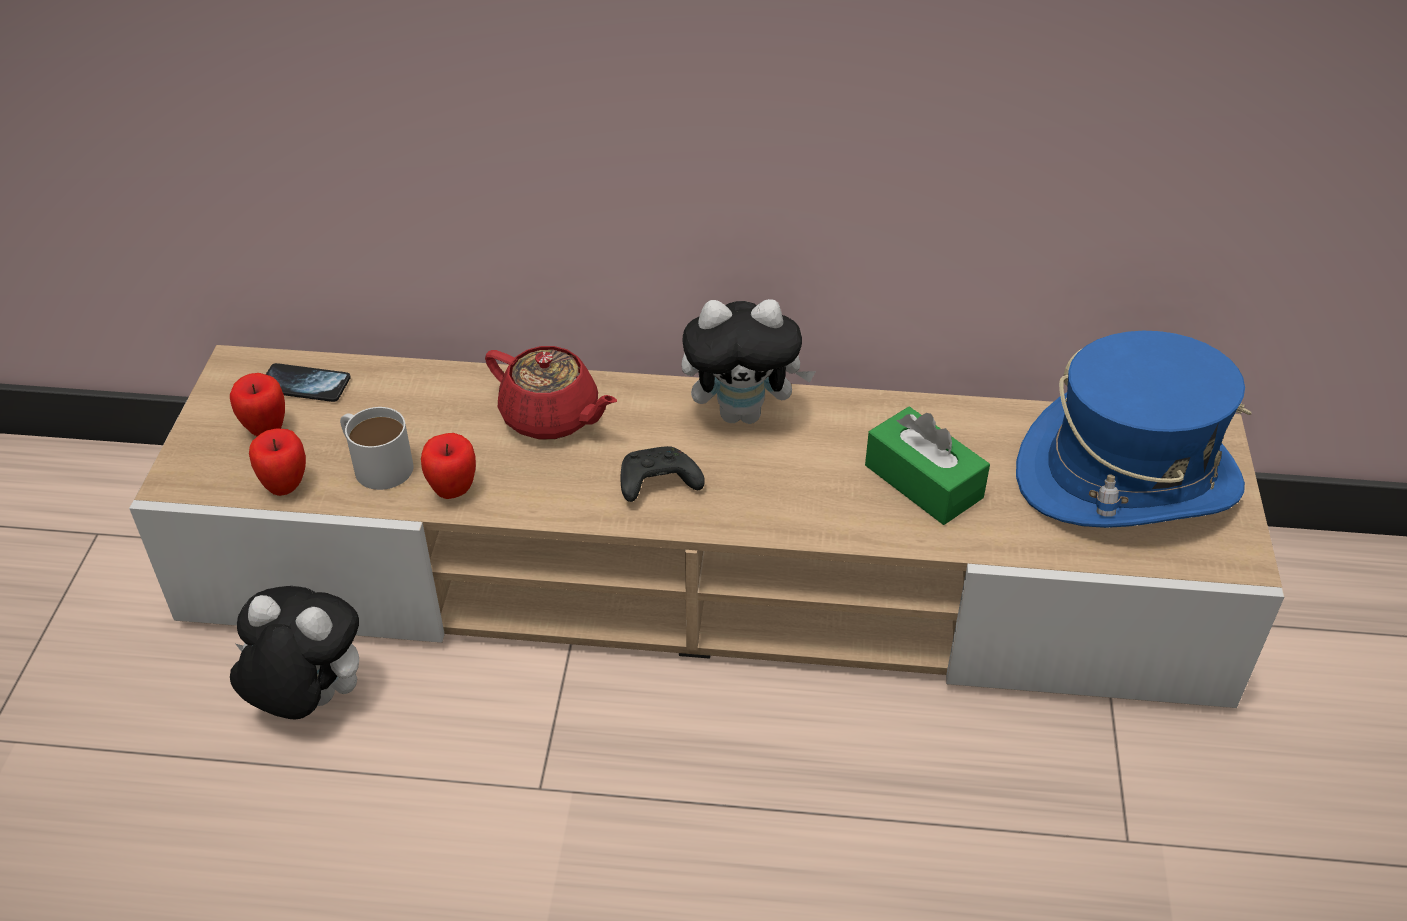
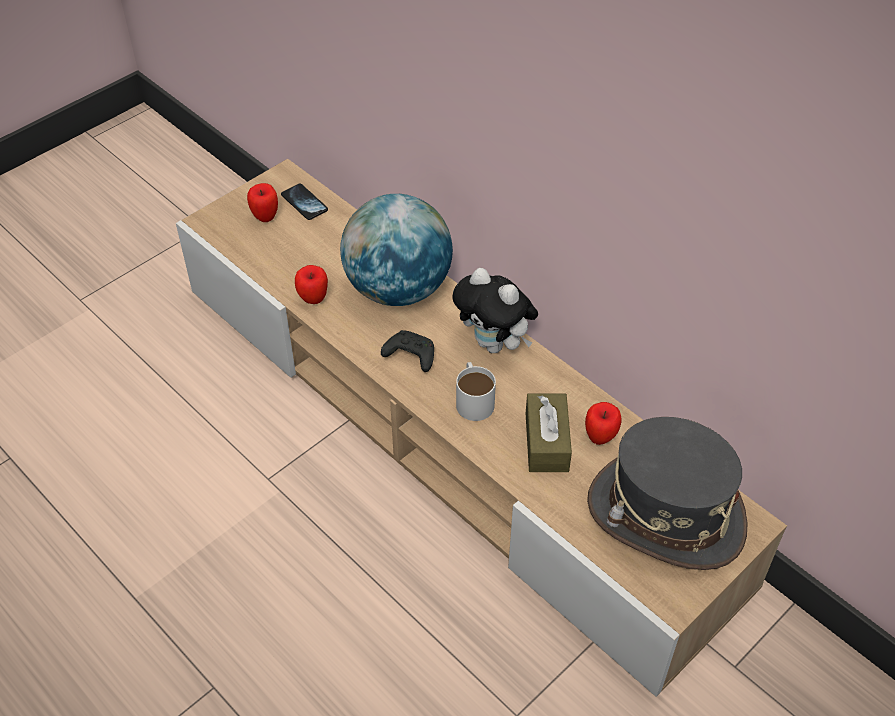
camera: 40 degrees right, 5 degrees up
(286, 487) = (245, 252): apple -> apple (600, 438)
(308, 701) = (213, 368): plush toy -> none
(375, 463) = (294, 263): white mug -> white mug (473, 399)
(552, 417) = (398, 289): red teapot -> globe
(923, 481) = (546, 442): green tissue box -> brown tissue box
(1127, 478) = (665, 515): blue hat -> grey hat

